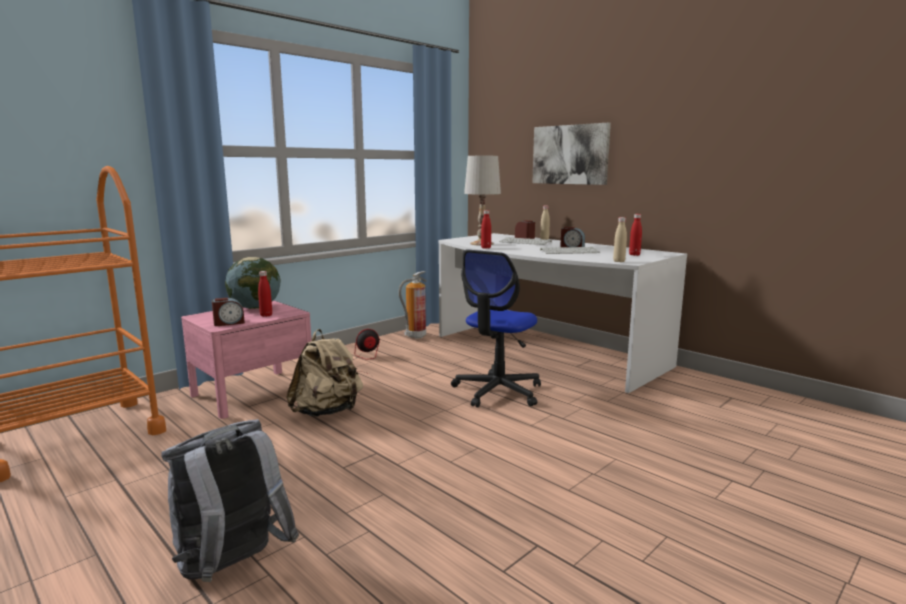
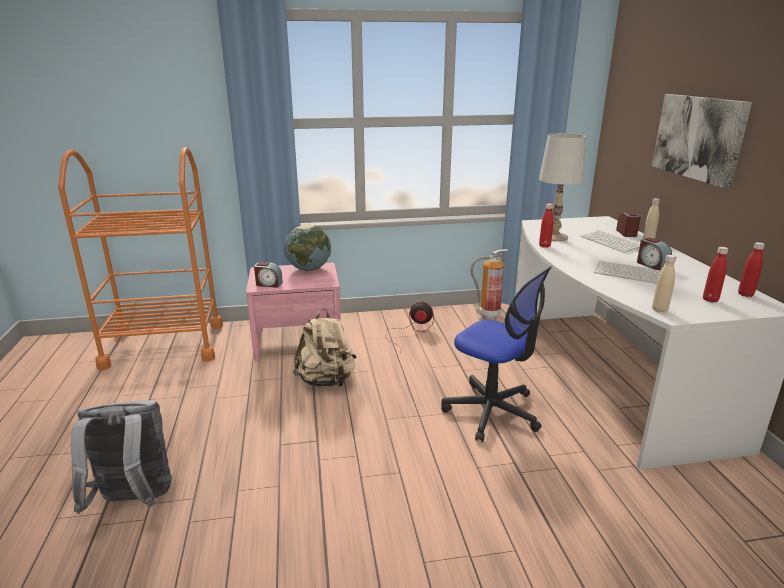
camera: 35 degrees right, 10 degrees up
(266, 315) = (304, 281): red bottle -> red bottle (745, 294)
(497, 391) = (492, 411): office chair -> office chair turned 120 degrees counterclockwise

